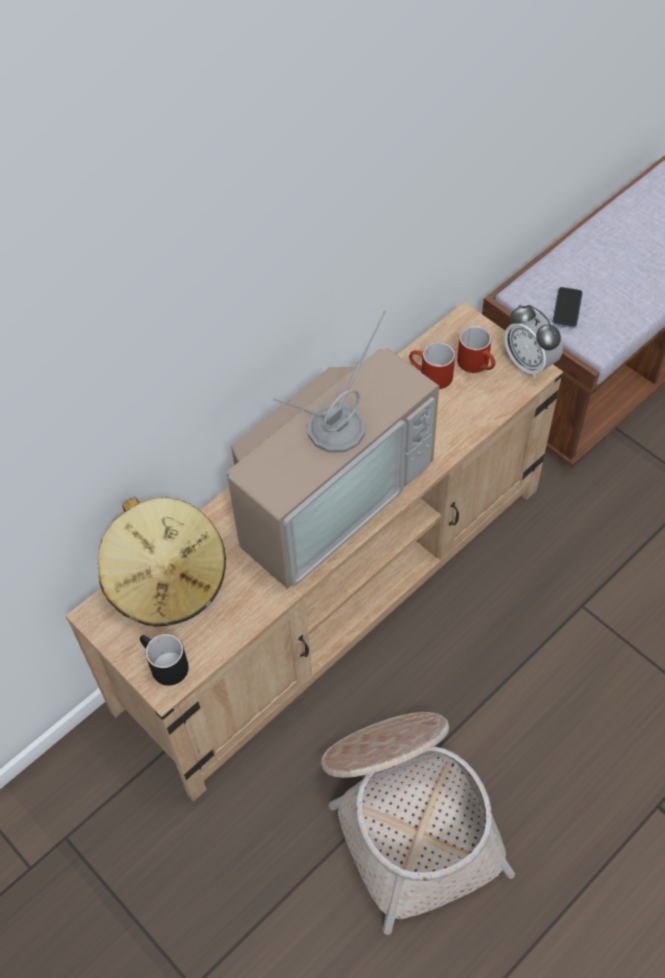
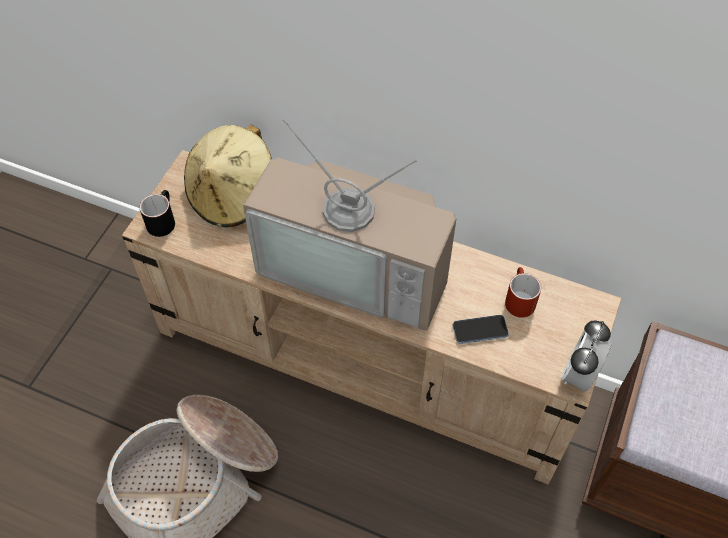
camera: 65 degrees right, 0 degrees up
(478, 364) = (553, 332): red mug -> none
(567, 309) = (678, 392): phone -> phone (480, 330)

